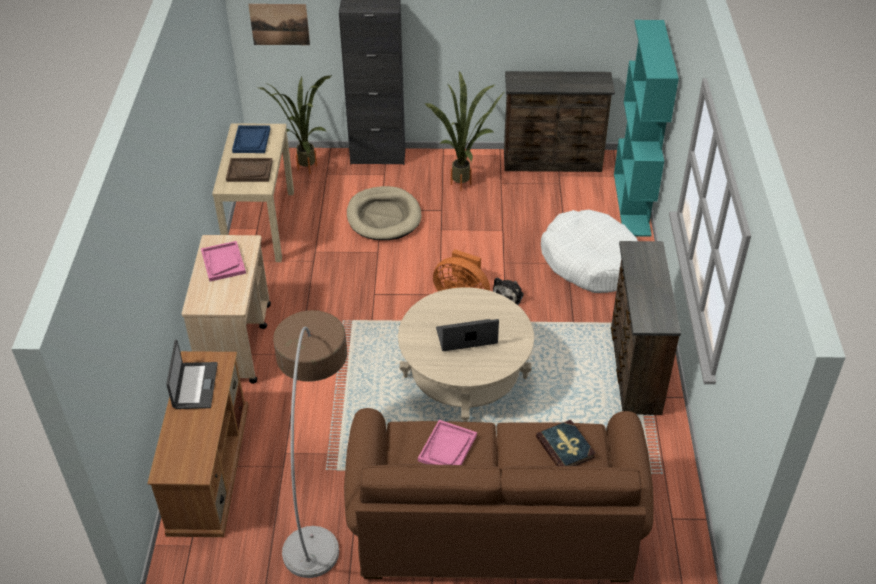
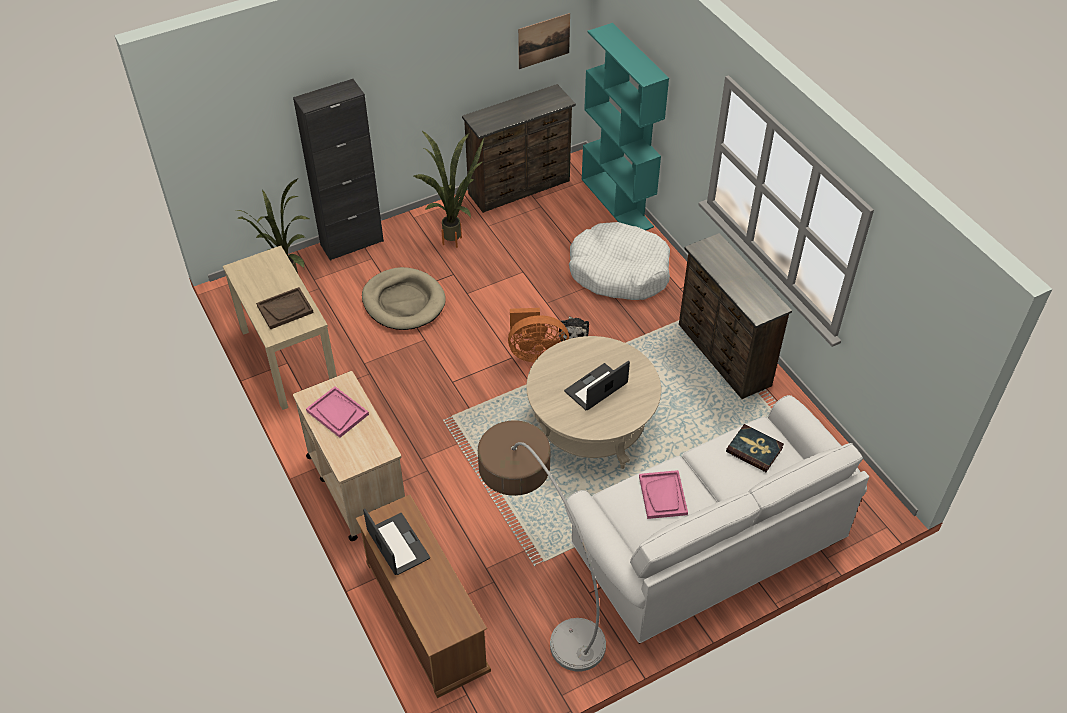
camera: 30 degrees left, 5 degrees up
(251, 140) = (260, 276): blue tray -> none
(279, 24) = (230, 143): picture -> picture (544, 41)
(494, 523) = (708, 542): brown sofa -> white sofa

